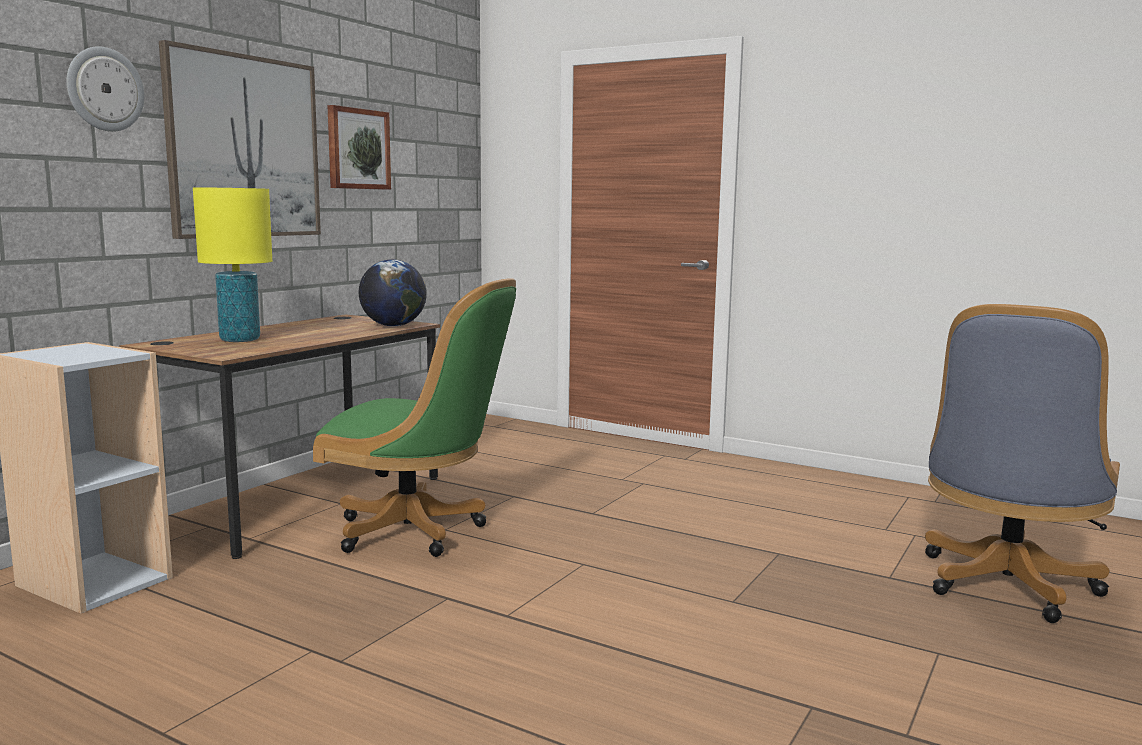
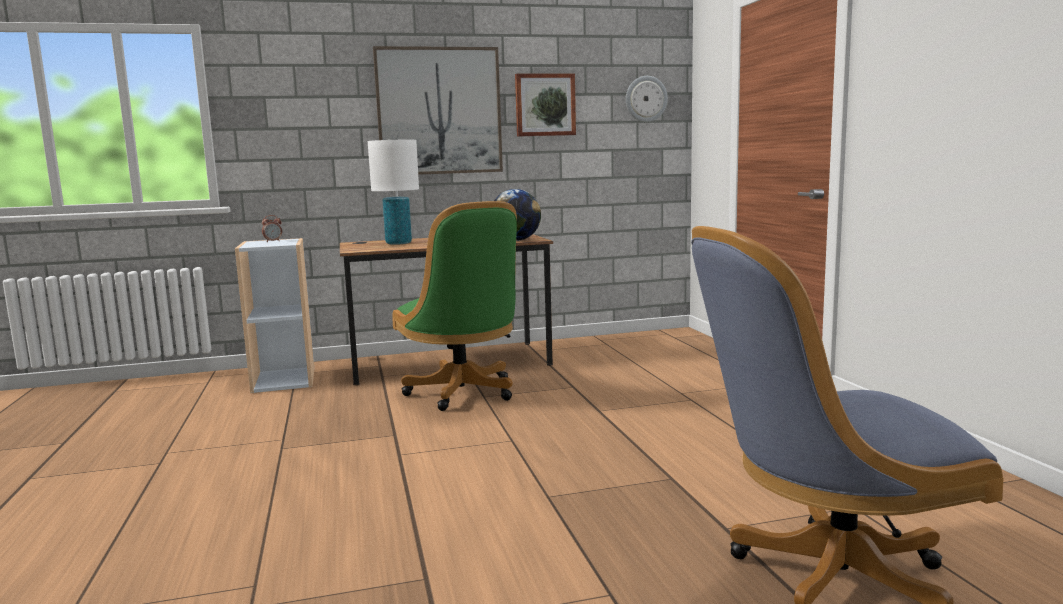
camera: 45 degrees right, 0 degrees up
(68, 351) = (273, 241): none -> alarm clock
(105, 89) = (335, 83): wall clock -> wall clock (646, 99)
(240, 340) = (398, 243): yellow table lamp -> white table lamp

